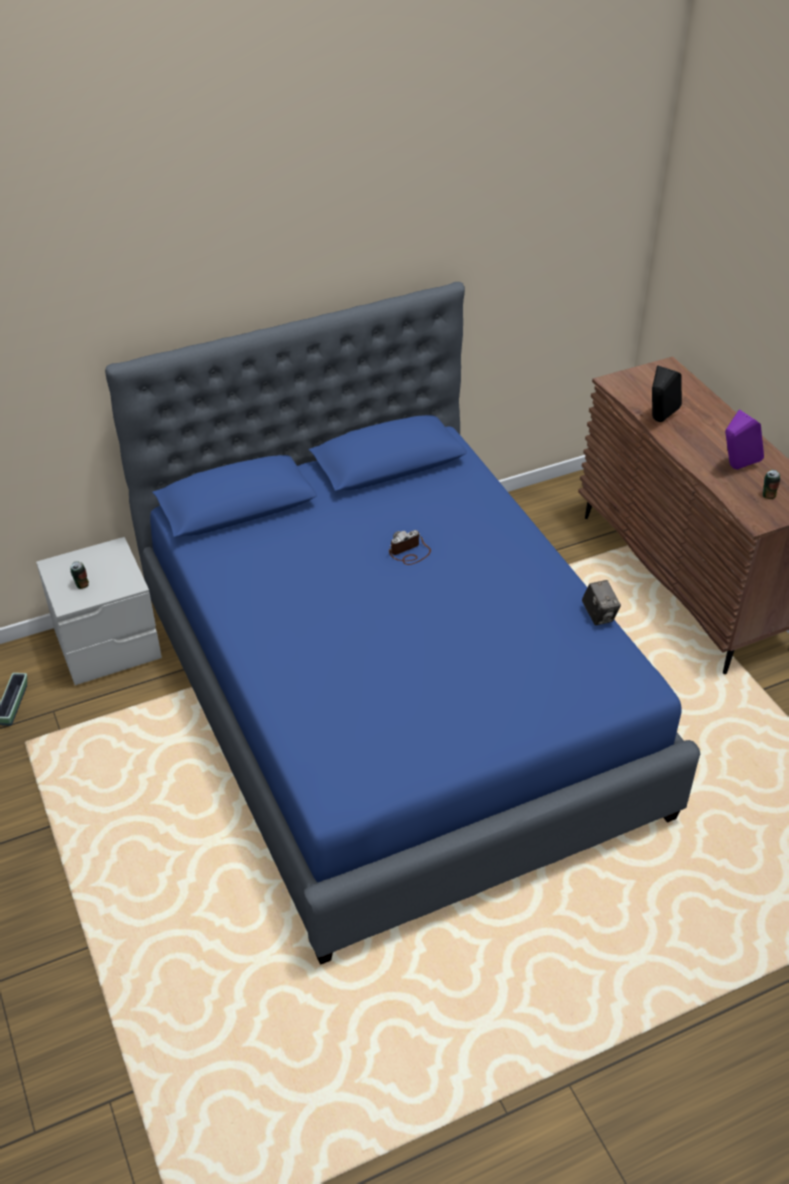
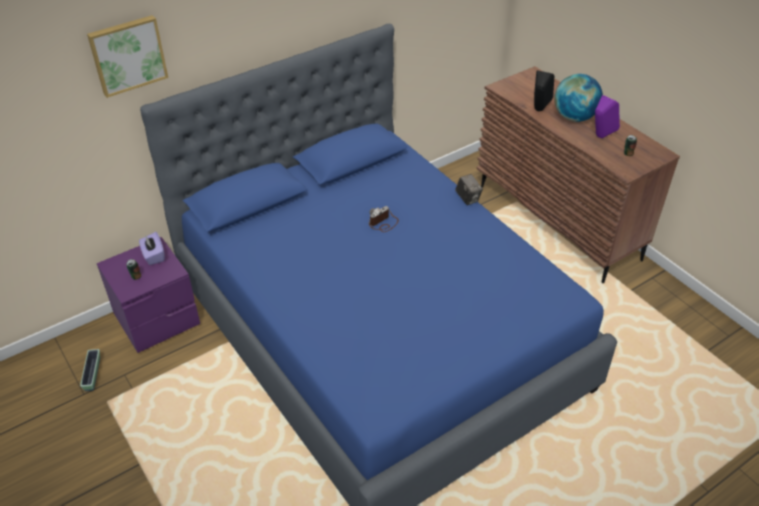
camera: 10 degrees left, 0 degrees up
(95, 298) = (127, 55): none -> picture
(107, 645) = (156, 319): white nightstand -> purple nightstand
(109, 560) = (153, 256): none -> purple tissue box
(599, 615) = (530, 251): camera -> camera (468, 198)
(707, 436) = (574, 117): none -> globe

